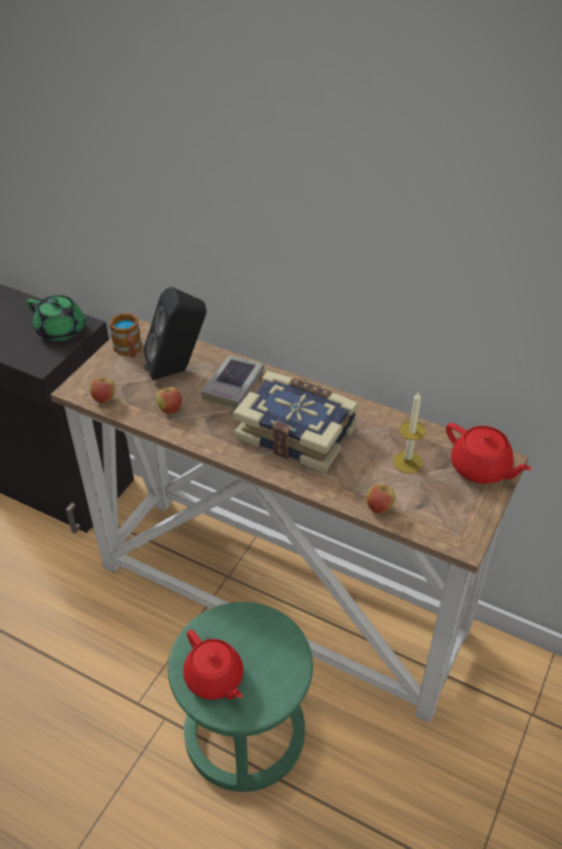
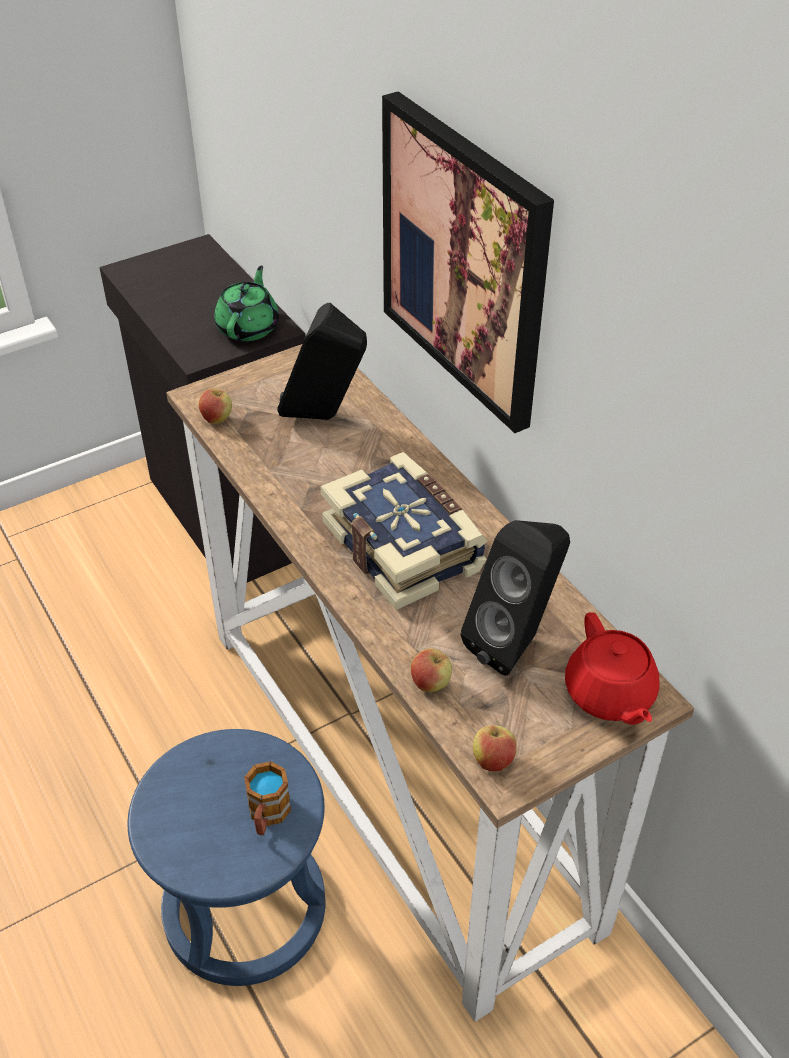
camera: 30 degrees right, 0 degrees up
(61, 331) = (249, 327): green teapot -> green teapot turned 135 degrees counterclockwise
(129, 351) = (289, 374): mug -> mug (267, 815)
(170, 409) = (279, 459): apple -> apple (493, 761)
(214, 679) = (183, 812): red teapot -> none
(233, 385) = (375, 459): book -> none
(245, 733) = (246, 909): green stool -> blue stool
(278, 227) = (464, 261): none -> picture
(407, 462) = (515, 643): candle -> black speaker

